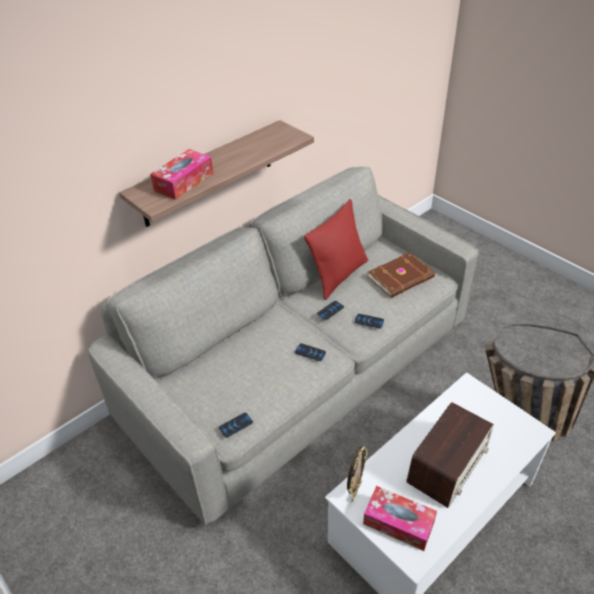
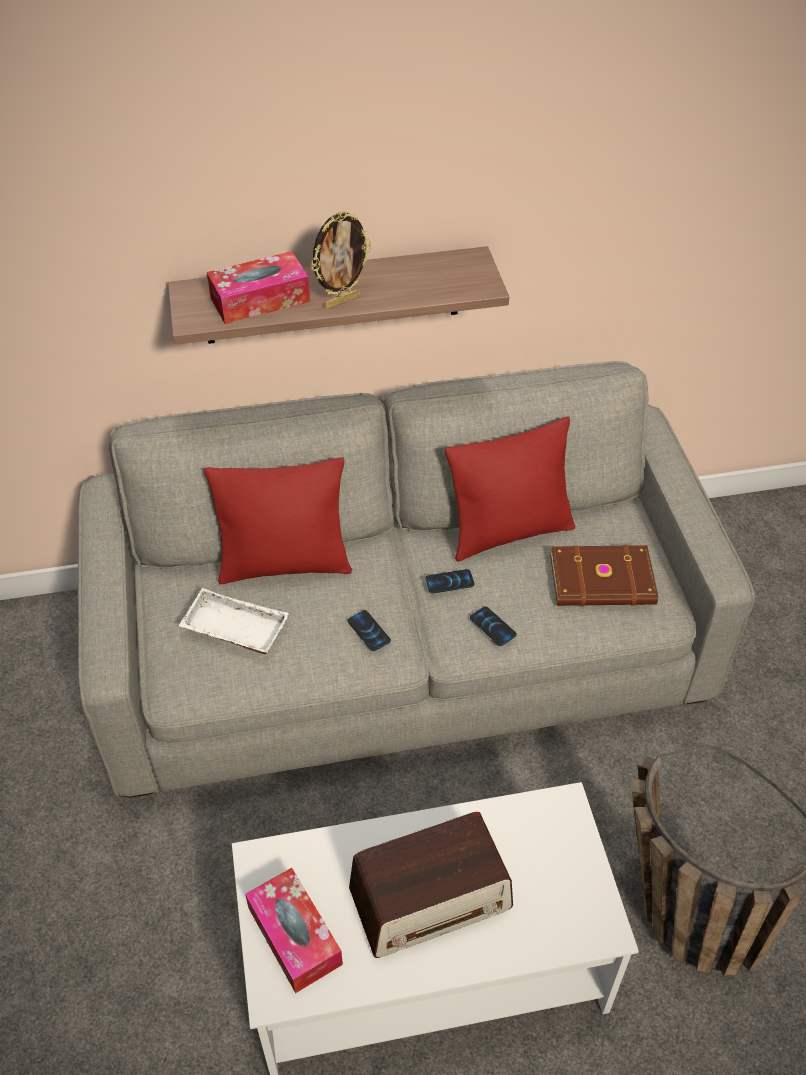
camera: 30 degrees right, 5 degrees up
(236, 387) = (232, 629): none -> white tray
(236, 425) = (192, 682): phone -> none
(237, 342) = (285, 565): none -> red pillow
(355, 490) = (275, 859): picture frame -> picture frame (342, 301)

